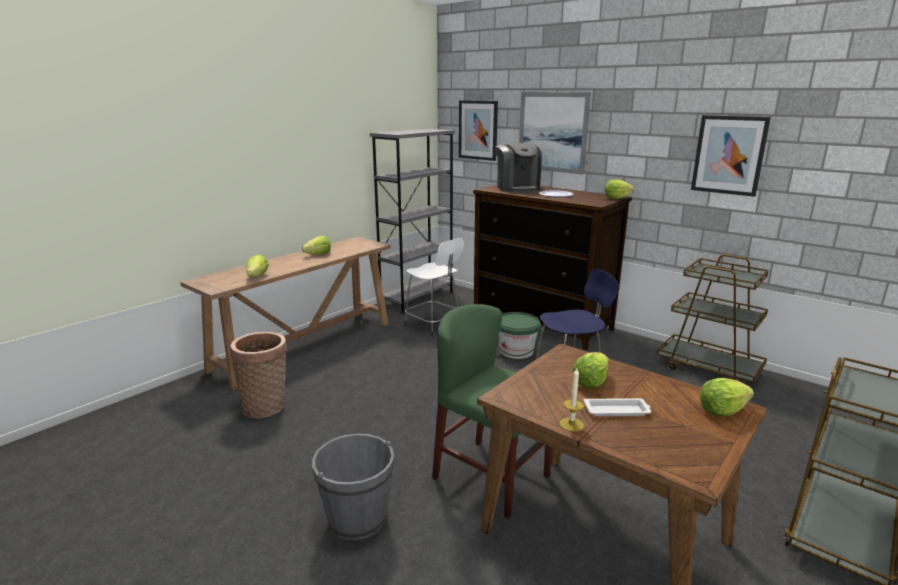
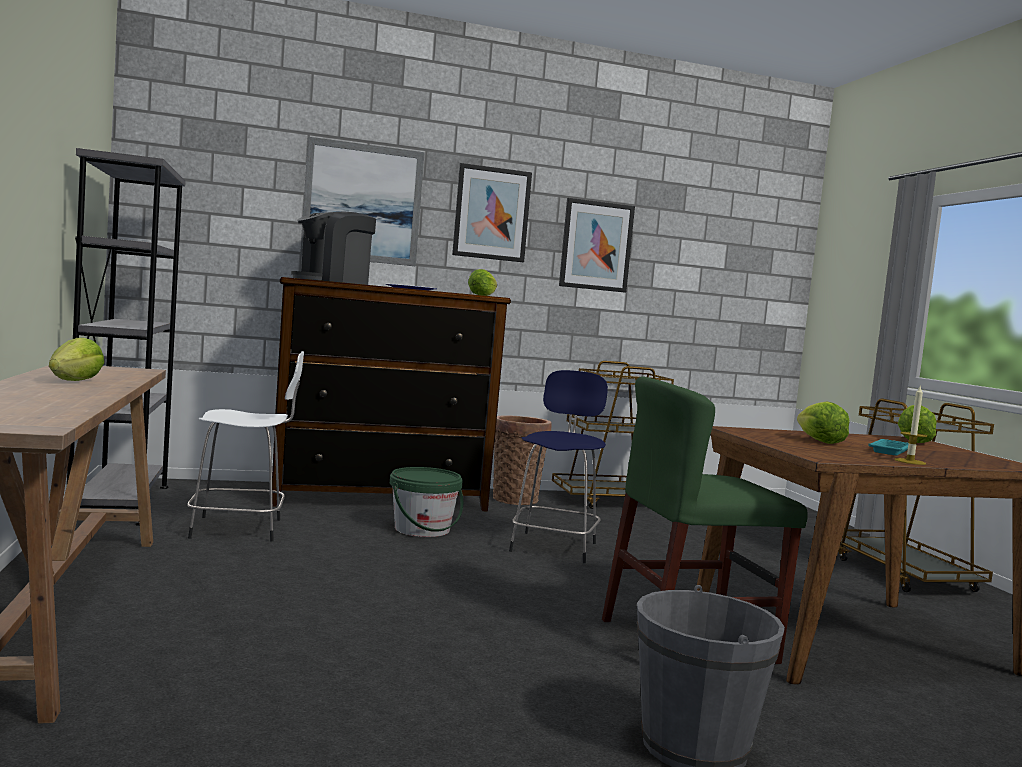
camera: 55 degrees left, 15 degrees down
(257, 276) = (62, 408): lettuce -> none
(266, 406) = (212, 711): basket -> basket (515, 498)
(478, 130) = (214, 189): picture -> picture (491, 213)
(517, 188) = (332, 281): coffee machine -> coffee machine turned 120 degrees clockwise
(617, 411) = (890, 451): white tray -> turquoise tray

